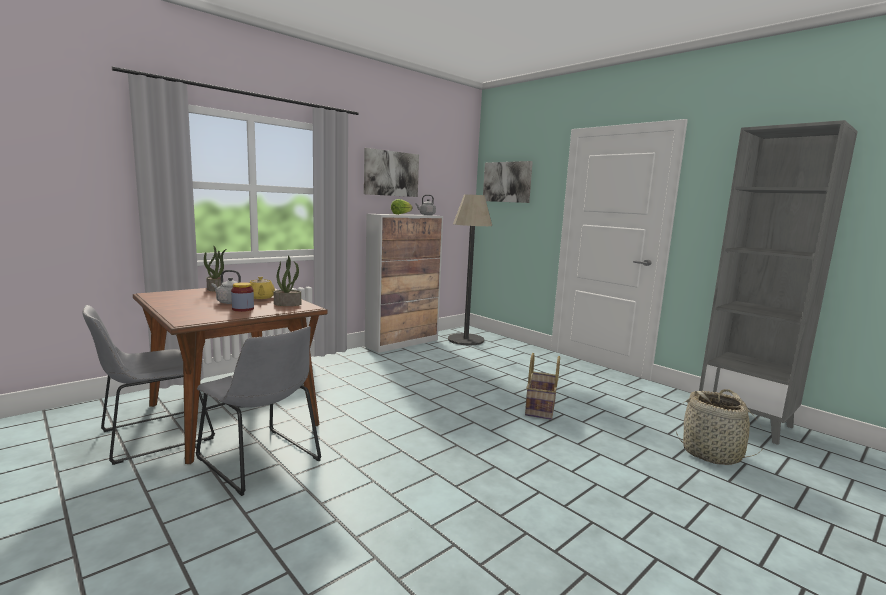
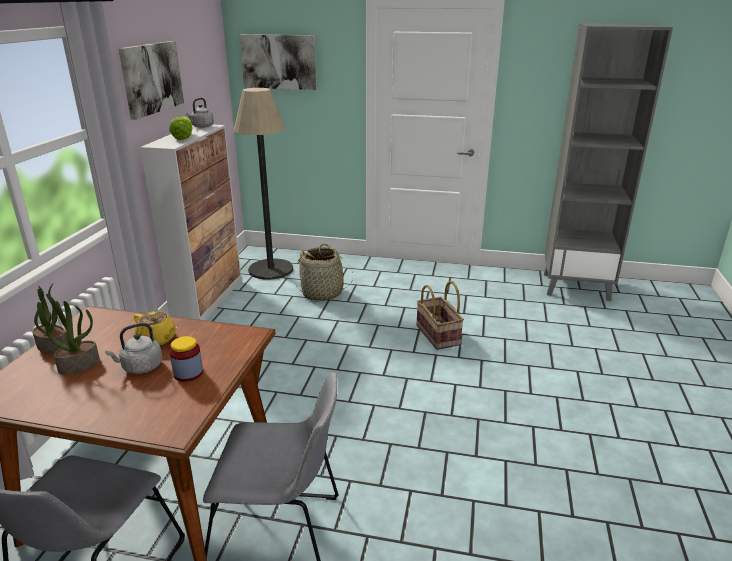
camera: 35 degrees left, 15 degrees up
(288, 304) = (217, 339): potted plant -> potted plant (79, 364)
(712, 454) = (588, 329): basket -> basket (322, 293)

